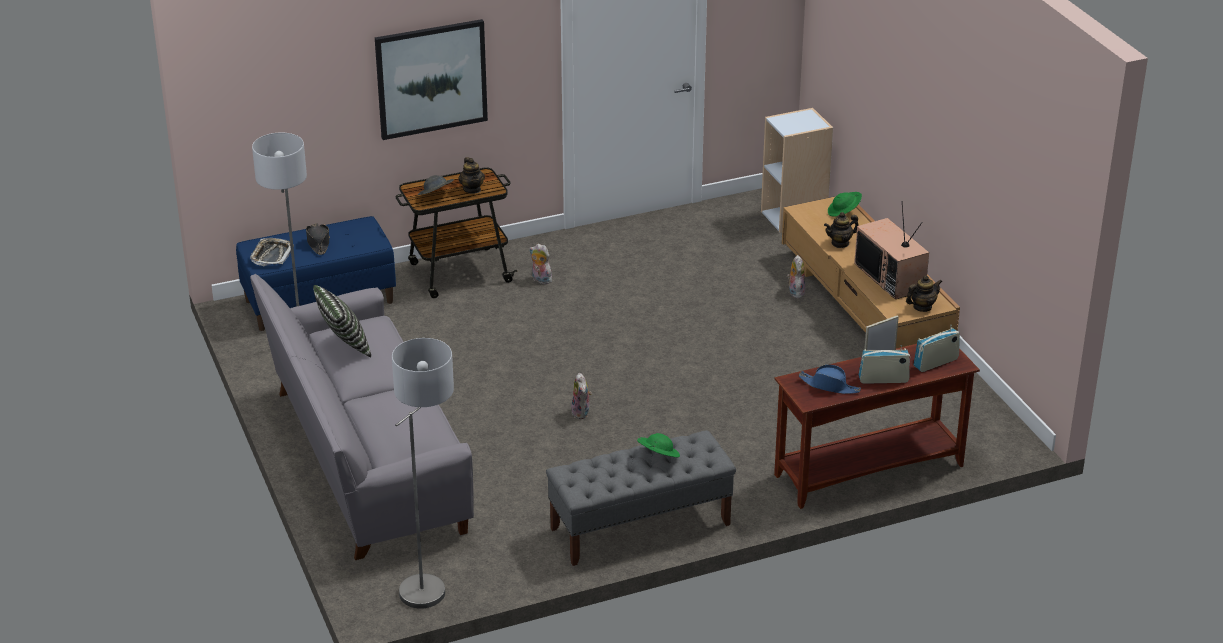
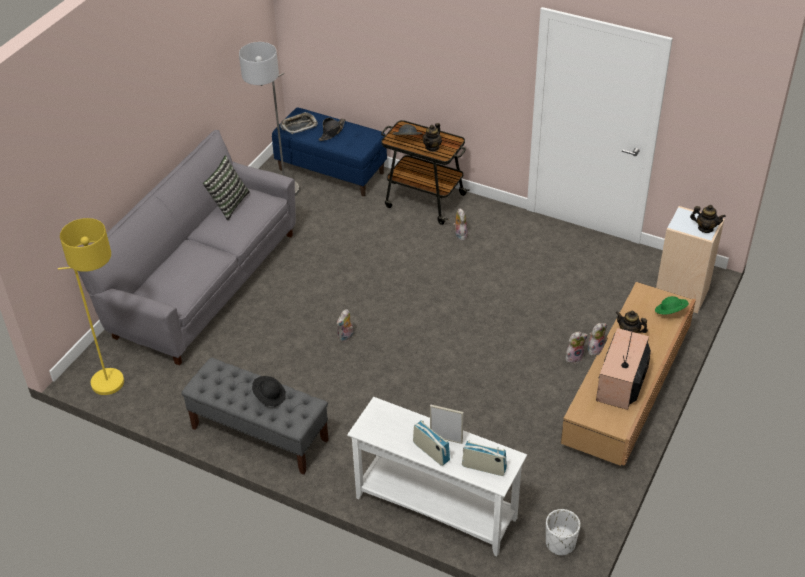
camera: 50 degrees right, 10 degrees up
(431, 78) = (434, 55): picture -> none
(431, 585) = (118, 381): grey floor lamp -> yellow floor lamp
(658, 456) = (269, 396): green hat -> black hat
(790, 307) = (574, 357): none -> plush toy
(829, 386) = (392, 429): blue hat -> none
(868, 471) = (435, 508): brown console table -> white console table
(922, 307) = (604, 420): teapot -> teapot (705, 228)
(989, 427) = (560, 543): none -> white planter

